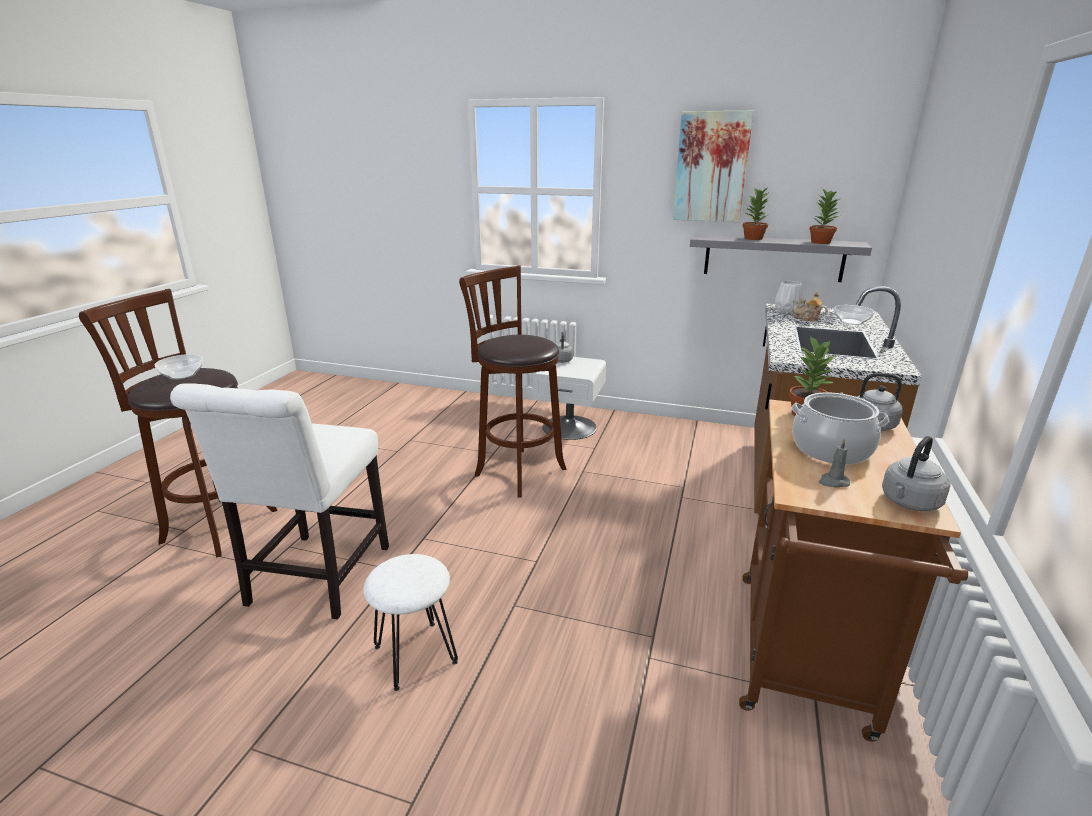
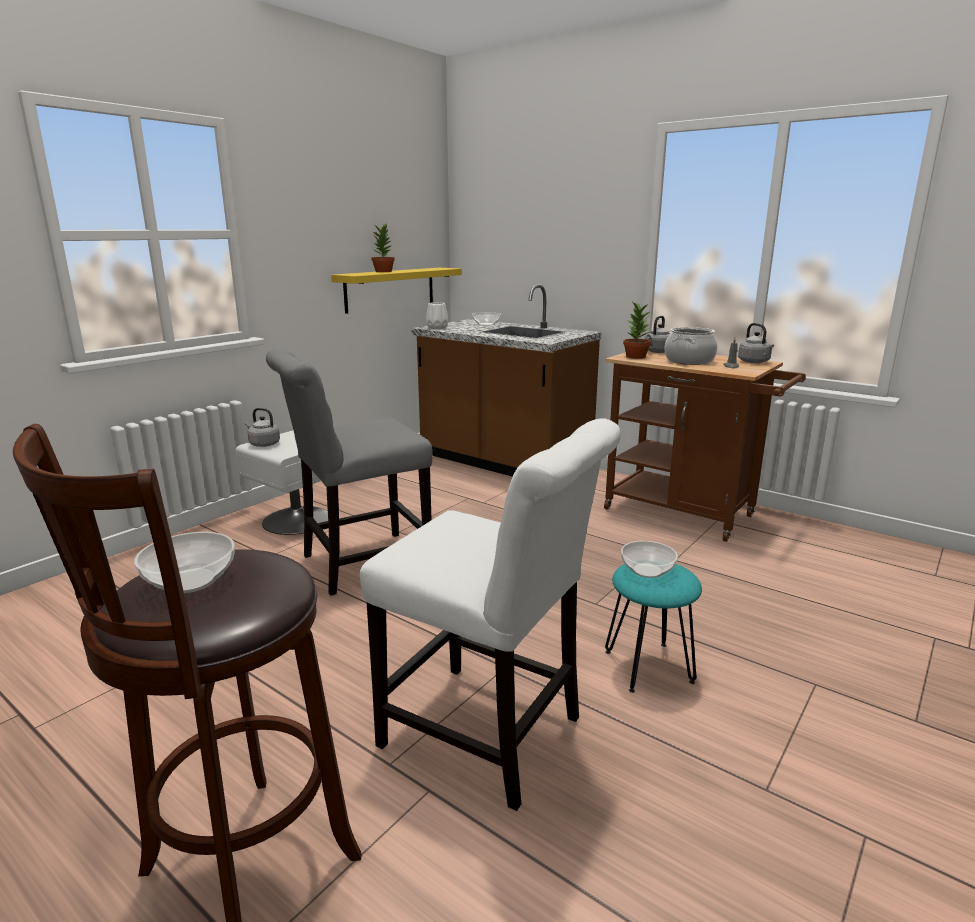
camera: 70 degrees left, 5 degrees down
(412, 568) = (646, 570): none -> bowl
(414, 654) = (648, 667): white stool -> turquoise stool
(517, 470) = (359, 564): brown stool -> grey chair
(711, 167) = (334, 205): picture -> none
(773, 258) = (390, 289): grey shelf -> yellow shelf
(806, 319) = (466, 328): teapot -> none
(820, 242) = (426, 269): potted plant -> none

